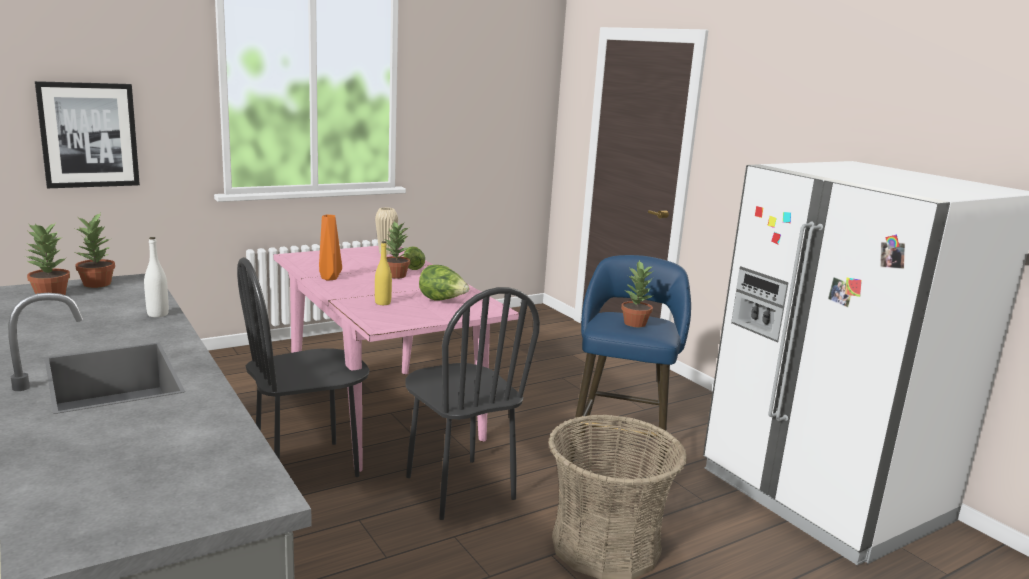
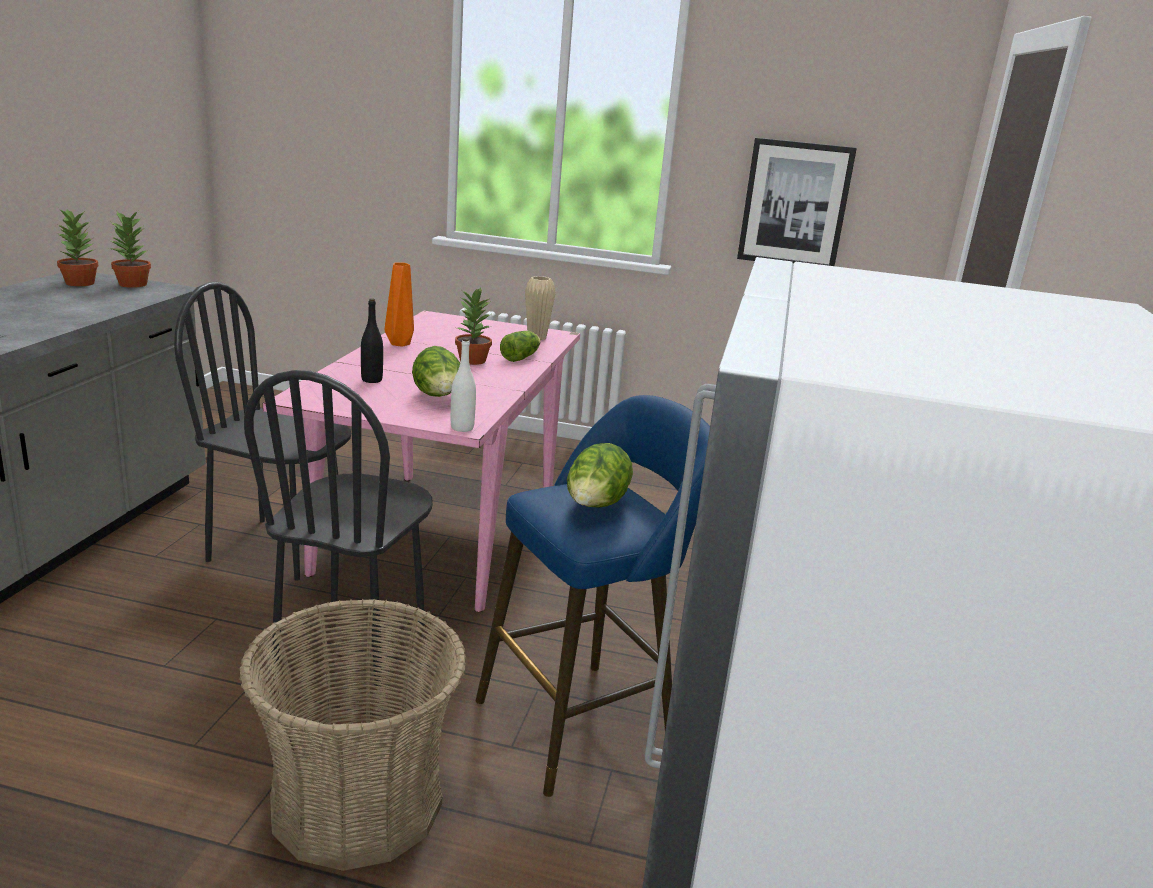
camera: 45 degrees right, 5 degrees up
(89, 135) = (321, 152): picture -> picture (795, 204)
(158, 314) = (82, 316): white bottle -> white bottle (462, 428)
(383, 303) = (371, 380): yellow bottle -> black bottle
(635, 323) = (595, 507): potted plant -> lettuce

